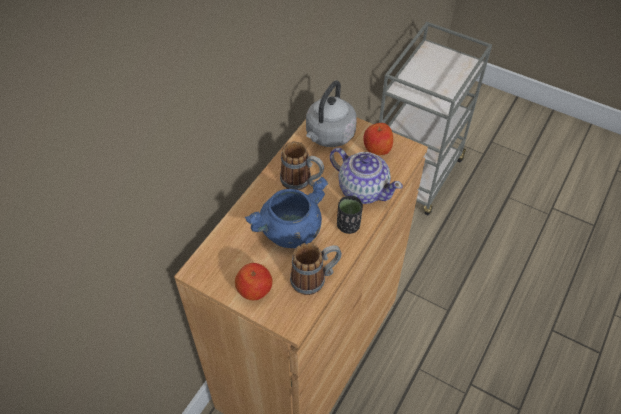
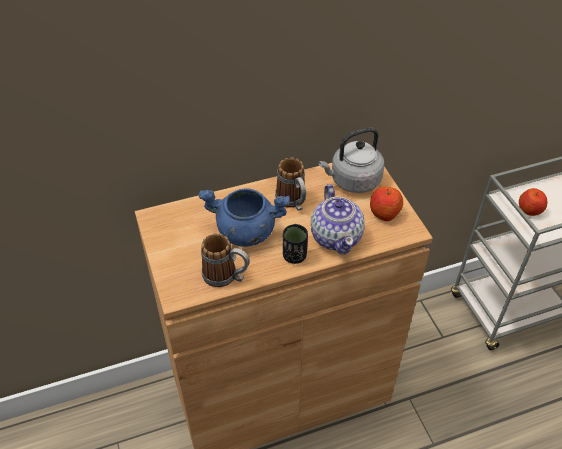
camera: 40 degrees right, 5 degrees down
(255, 289) = (176, 255): apple -> apple (530, 210)

